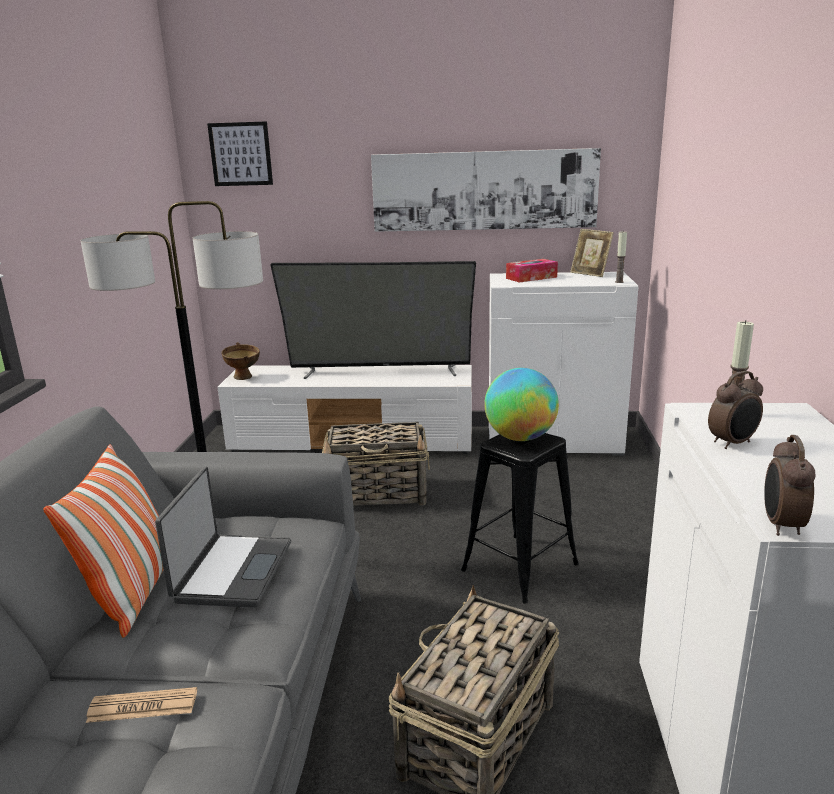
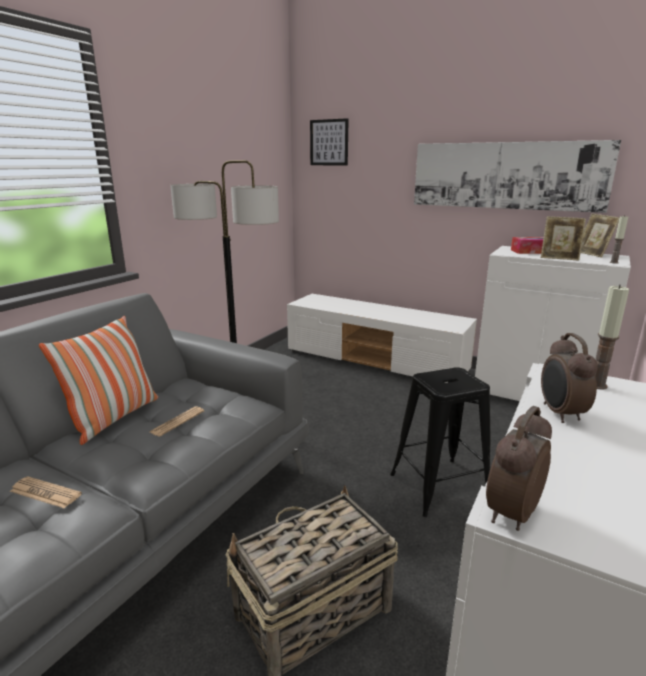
camera: 25 degrees right, 0 degrees up
(232, 571) = (177, 422): laptop -> newspaper
(244, 378) = (307, 301): brown bowl -> none
(379, 493) = (368, 401): basket -> none
(380, 371) = (402, 312): television -> none
(520, 438) = (450, 377): globe -> none
(564, 283) = (559, 258): none -> picture frame
(733, 443) = (560, 414): alarm clock -> alarm clock turned 90 degrees clockwise

